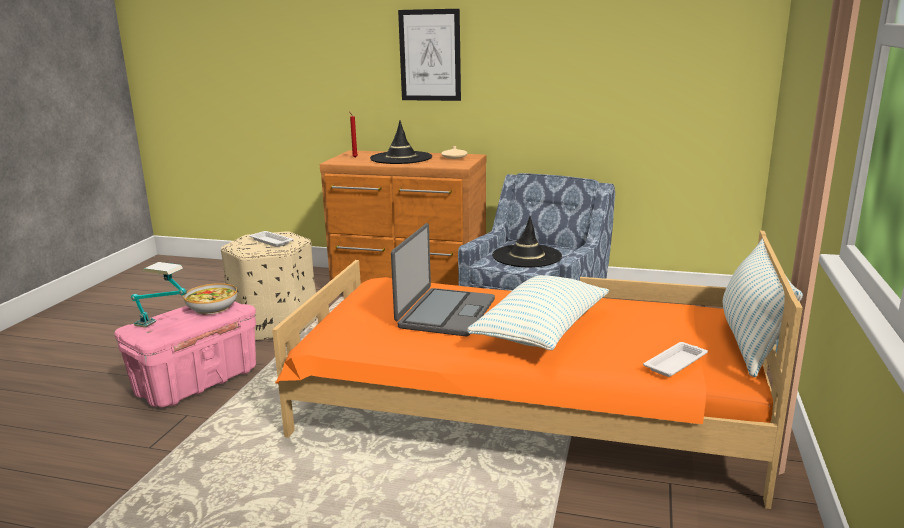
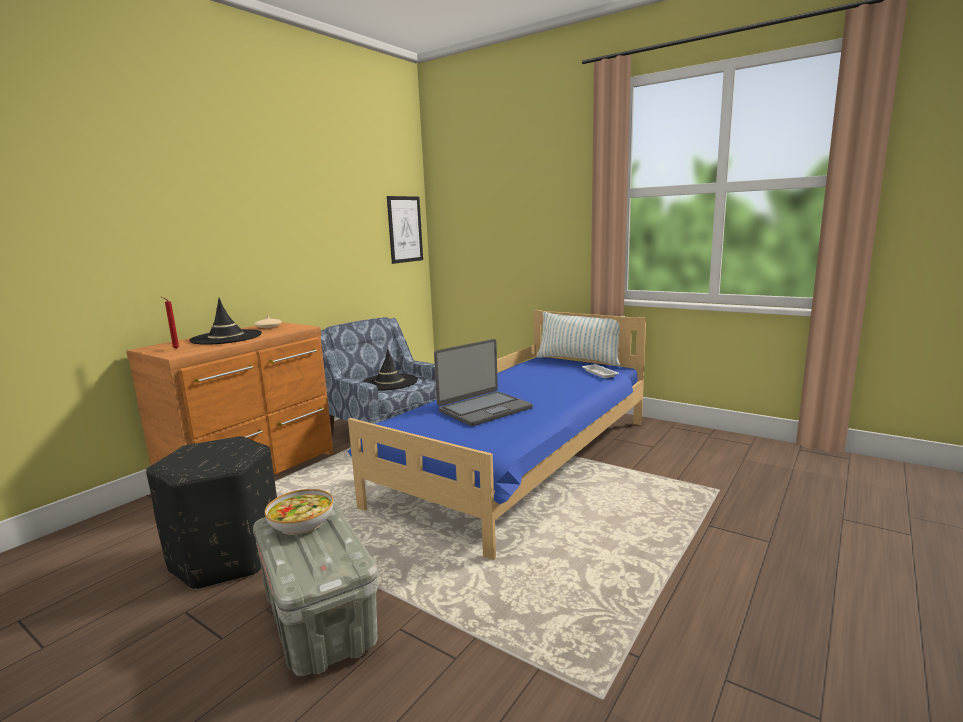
camera: 70 degrees left, 5 degrees down
(164, 327) = (327, 555): table lamp -> none
(197, 381) = (319, 621): pink storage box -> grey storage box
(270, 241) = (215, 452): white tray -> none
(275, 324) = (226, 557): beige ottoman -> black ottoman
(430, 55) = (208, 232): picture -> picture (405, 229)
(445, 313) = (484, 409): laptop -> laptop turned 105 degrees clockwise
(522, 414) = (521, 461): orange bed -> blue bed
(541, 331) = (537, 390): pillow -> none

